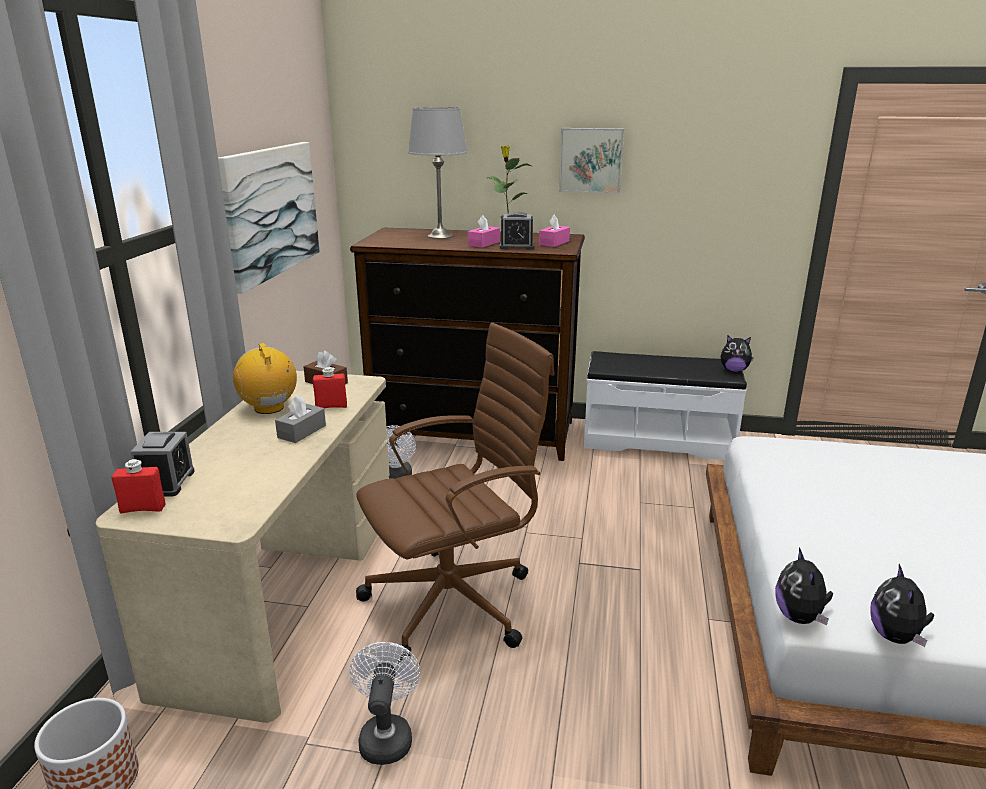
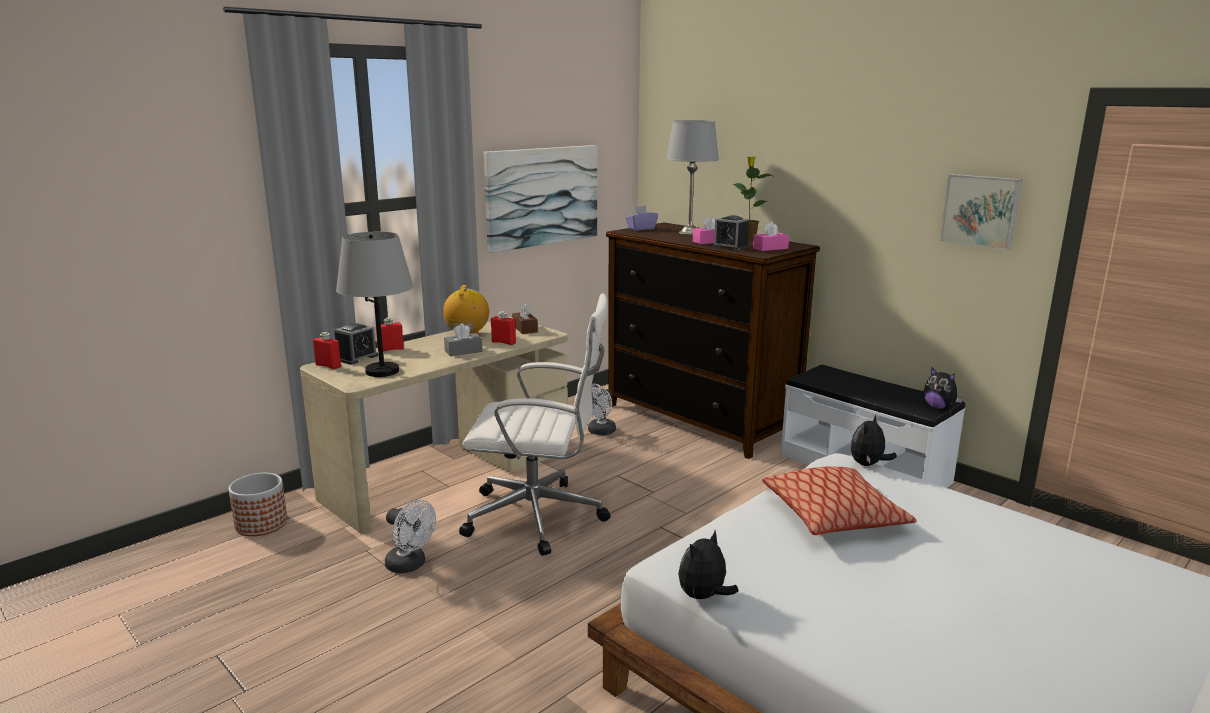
camera: 35 degrees right, 5 degrees down
(197, 456) = (390, 349): none -> red bottle
(241, 492) = (383, 371): none -> grey table lamp
(380, 238) = (641, 228): none -> purple tissue box
(386, 735) = (410, 565): white fan -> white fan turned 90 degrees clockwise
(455, 602) = (539, 517): brown office chair -> white office chair
(591, 160) = (832, 174): picture -> picture (981, 210)
(799, 617) = (654, 561): plush toy -> plush toy (868, 465)
(842, 502) = (834, 516): none -> pillow

